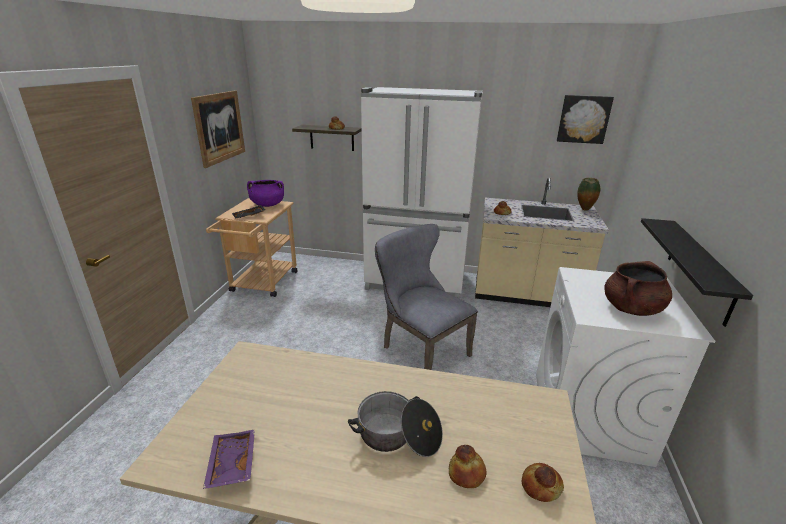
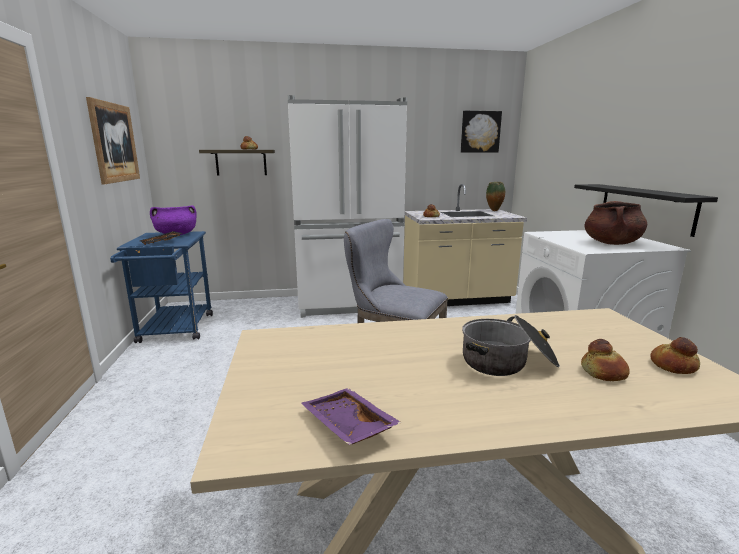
camera: 20 degrees left, 10 degrees down
(262, 284) = (175, 331): beige cart -> blue cart

